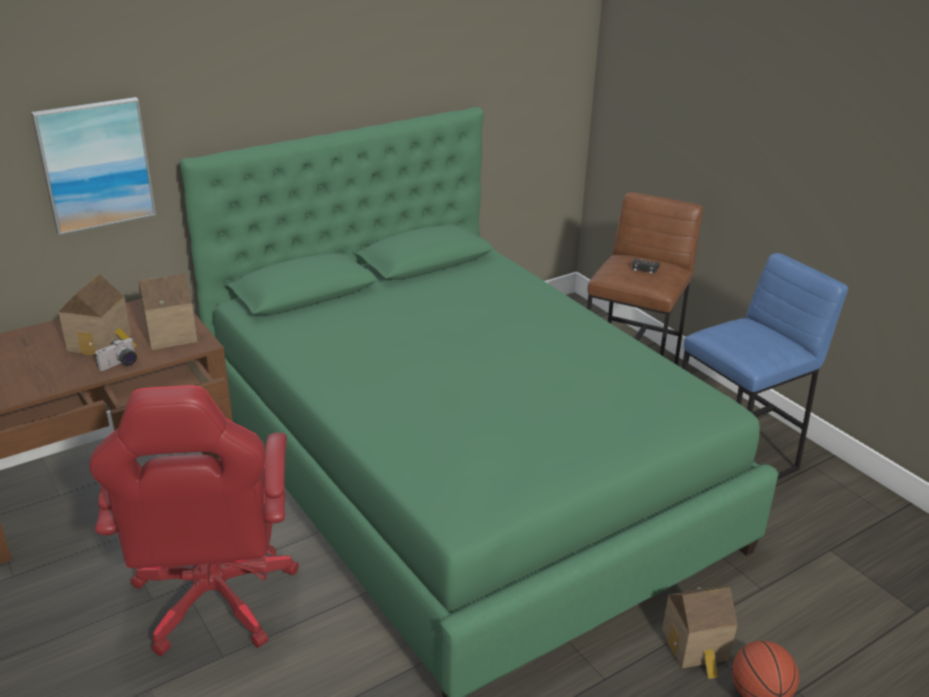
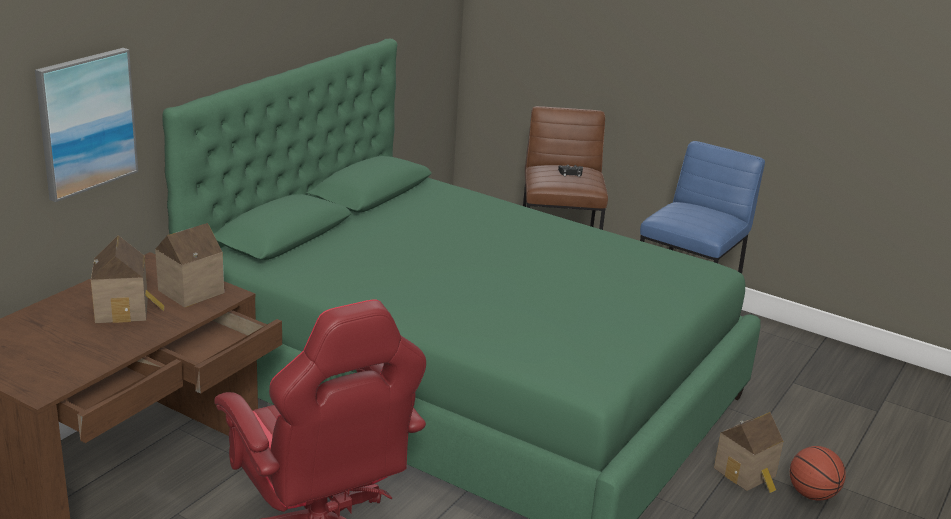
camera: 25 degrees left, 5 degrees down
(120, 364) = (166, 325): camera -> none

